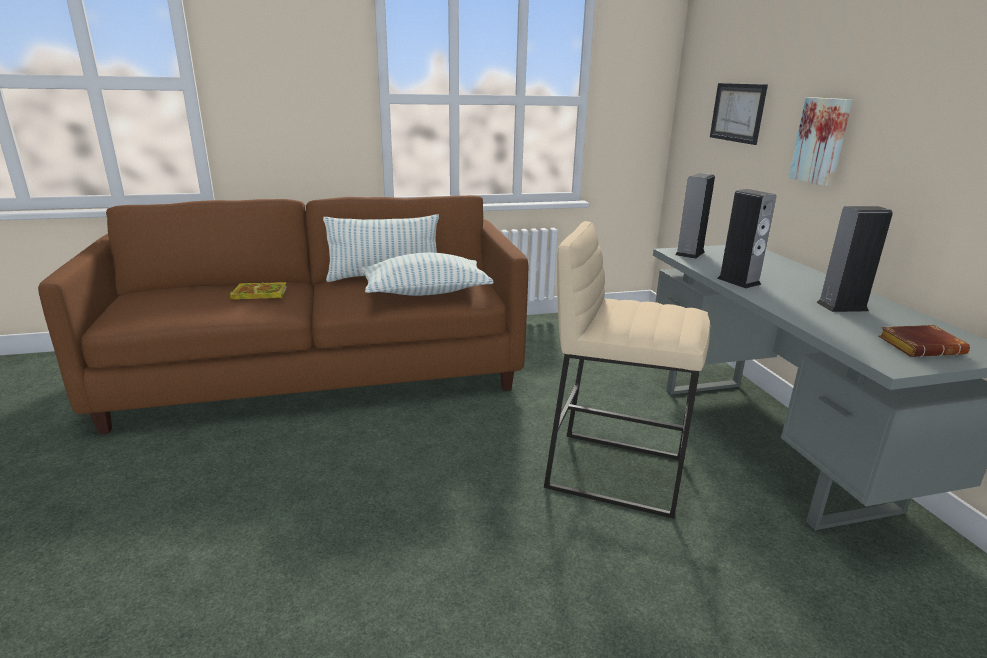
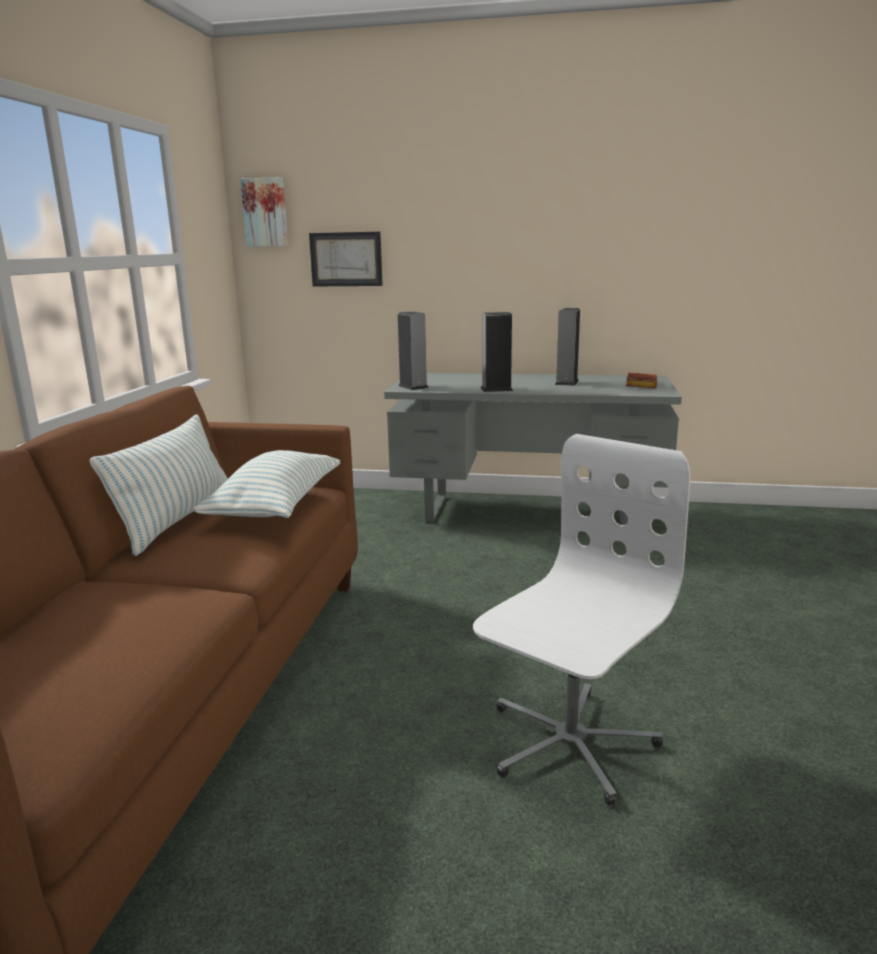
camera: 65 degrees left, 5 degrees down
(258, 294) = (122, 604): book -> none
(333, 547) = (568, 743): none -> white office chair
(615, 471) = (528, 574): beige stool -> none
(822, 141) = (459, 273): picture -> picture (265, 212)

